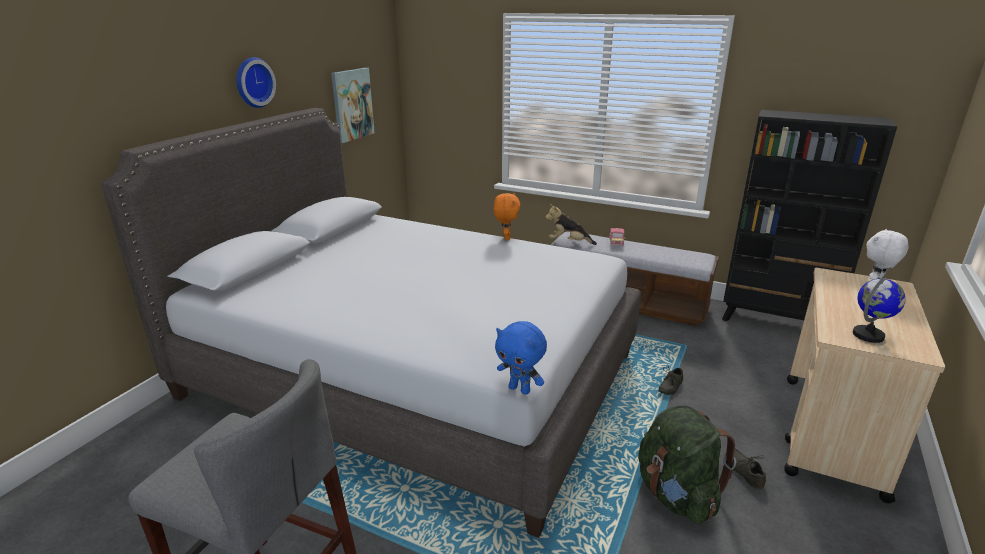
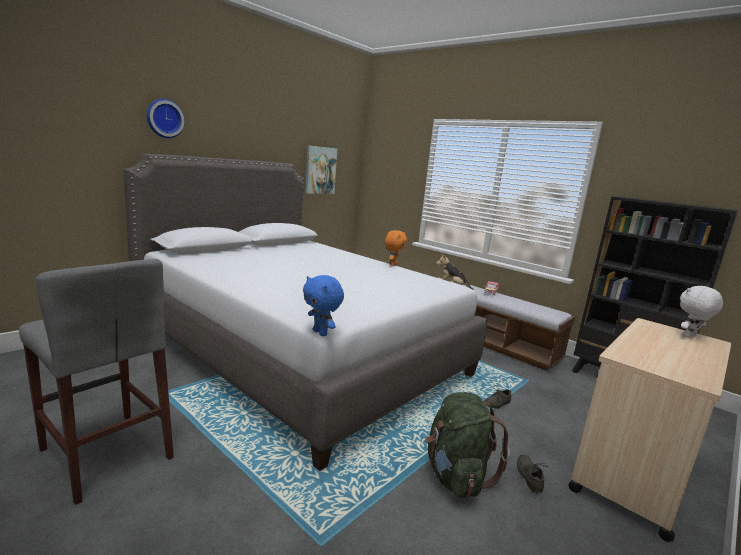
camera: 15 degrees right, 10 degrees down
(252, 82) = (247, 136): wall clock -> wall clock (164, 118)
(868, 335) = (654, 362): globe -> none

